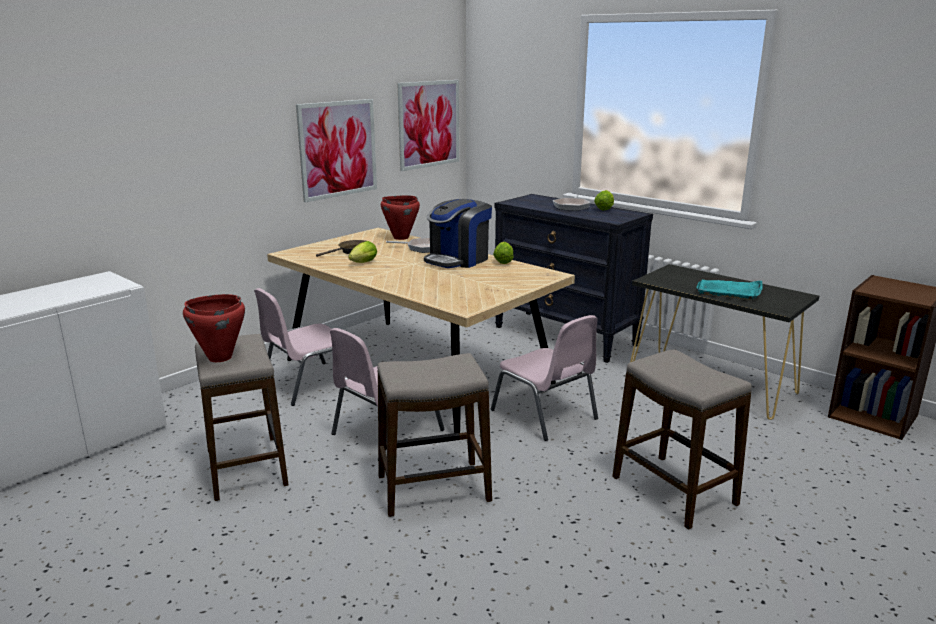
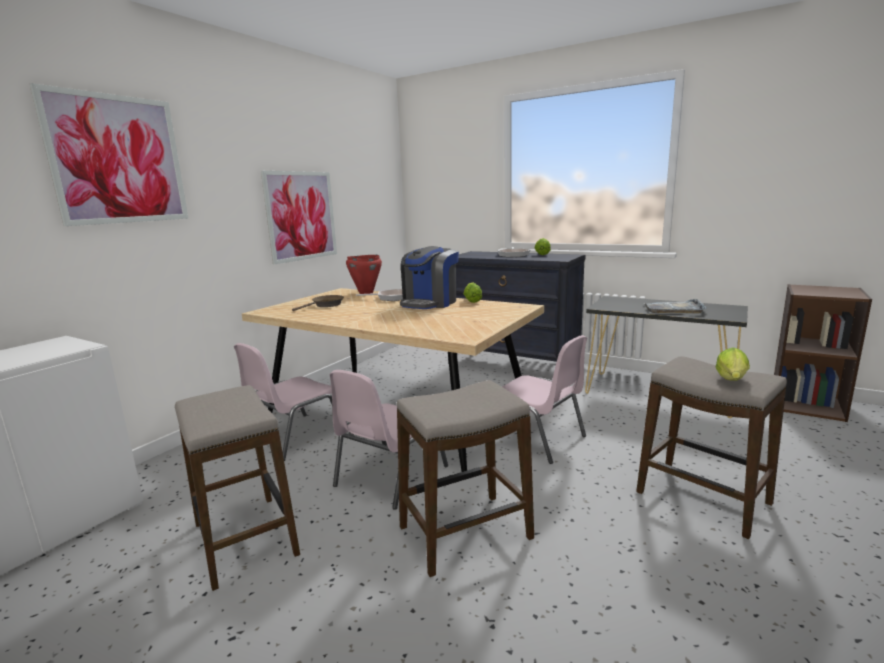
camera: 10 degrees left, 5 degrees down
(219, 357) = (208, 414): red cooking pot -> none
(362, 263) = (340, 312): lettuce -> lettuce (731, 381)
(429, 124) = (375, 199): picture -> picture (118, 160)
(729, 291) = (674, 309): turquoise tray -> grey tray

